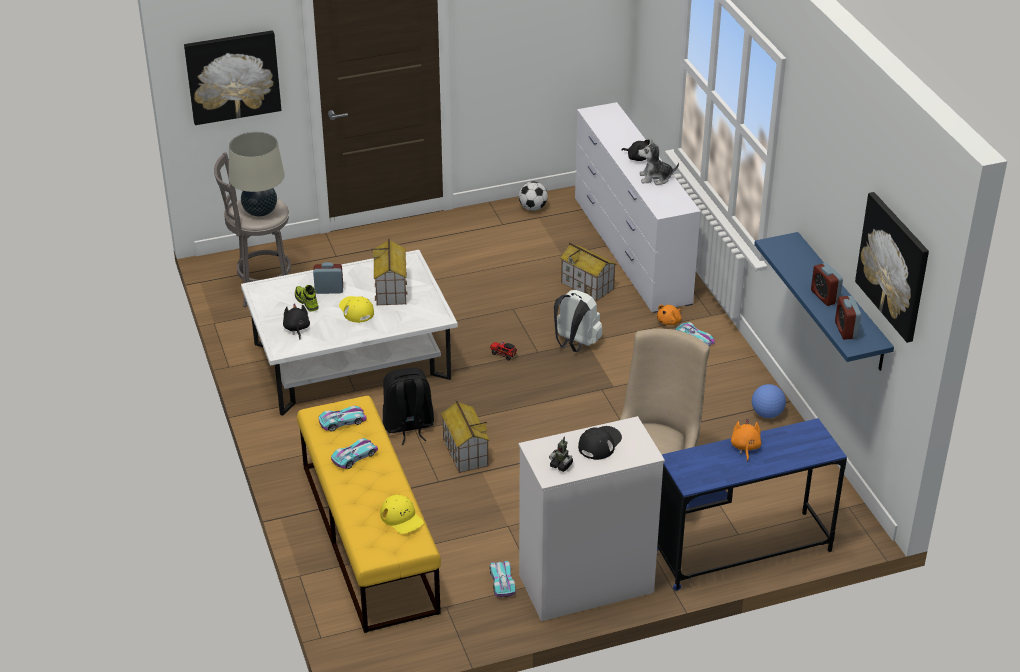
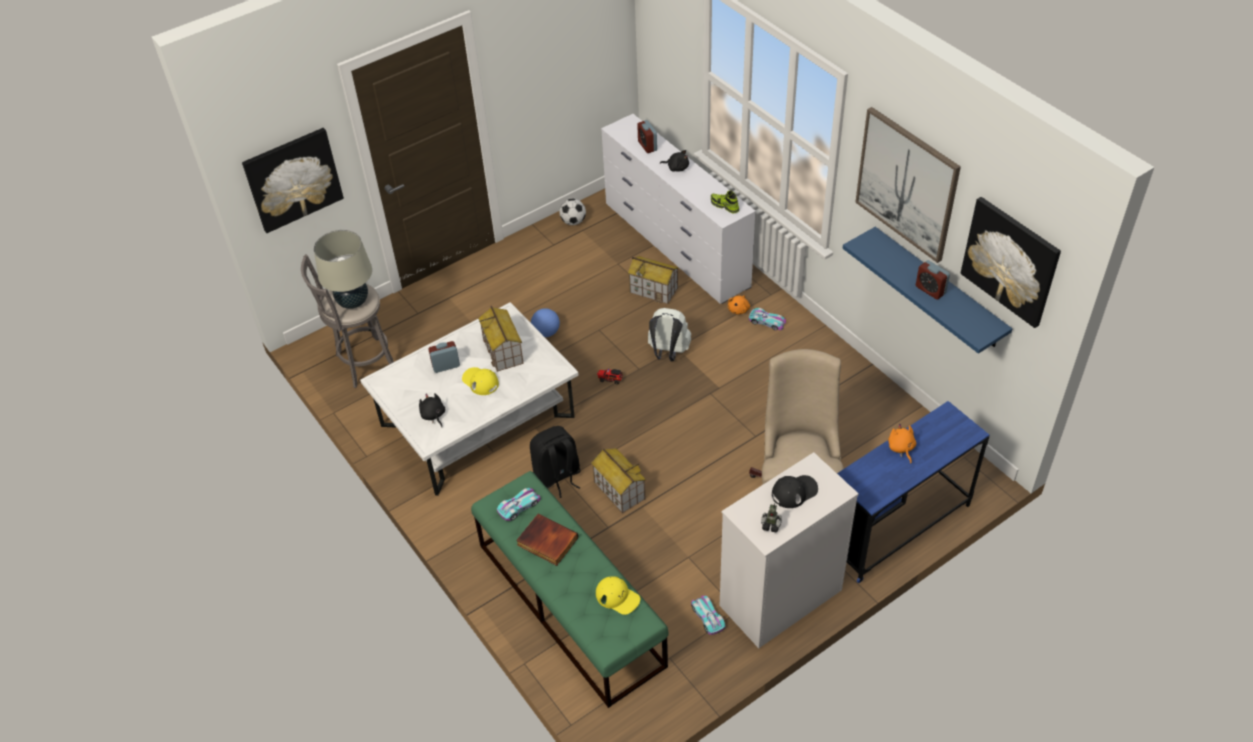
camera: 15 degrees left, 10 degrees up
(306, 302) = (430, 384): shoe -> shoe (724, 206)
(355, 456) = (546, 542): toy car -> book
(368, 537) = (569, 604): yellow bench -> green bench
(599, 444) = (794, 492): black cap -> black cap turned 45 degrees clockwise
(655, 178) = (701, 185): plush toy -> none
(767, 414) = (858, 382): football -> football (546, 332)
(822, 181) = (907, 184): none -> picture
(846, 330) = (964, 321): alarm clock -> alarm clock (647, 146)

